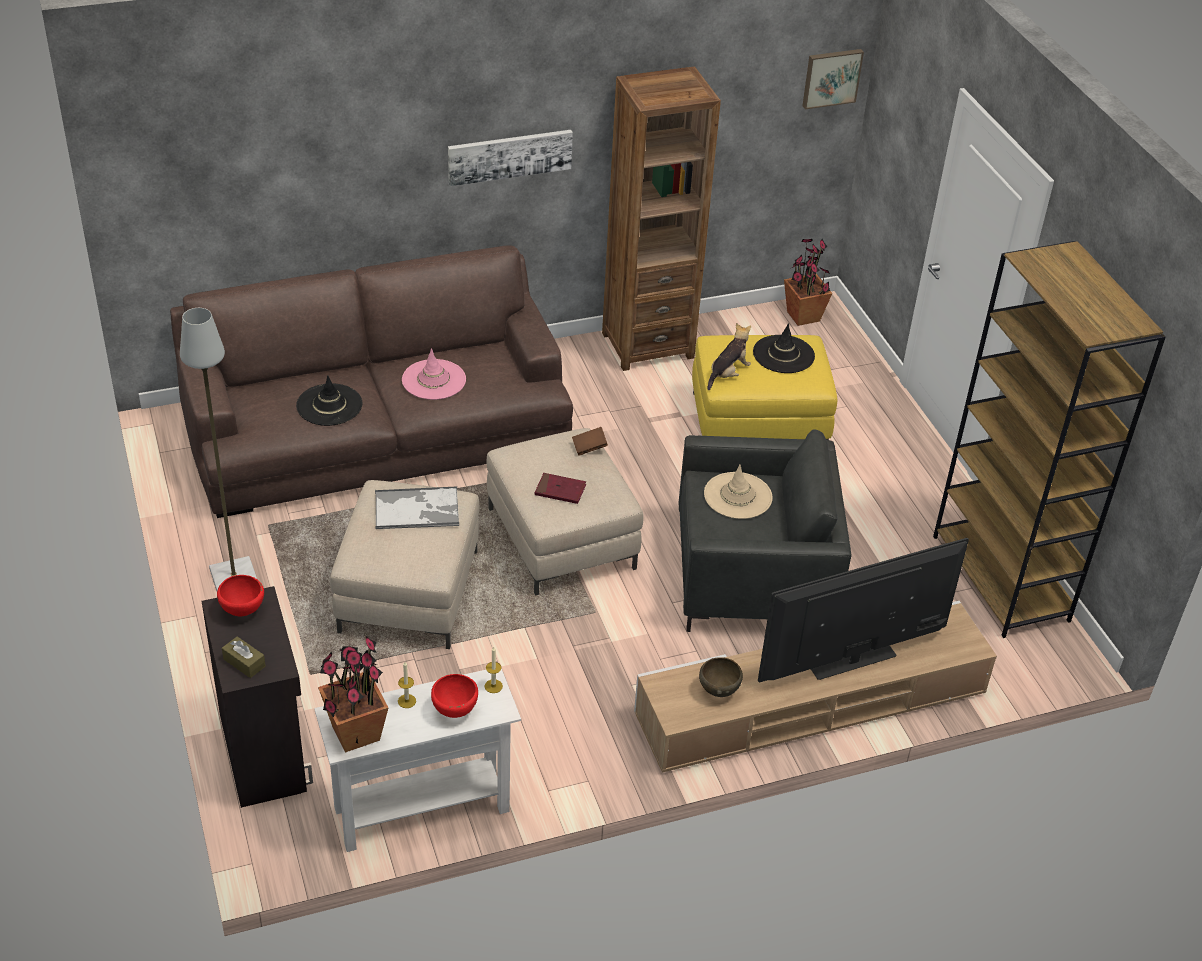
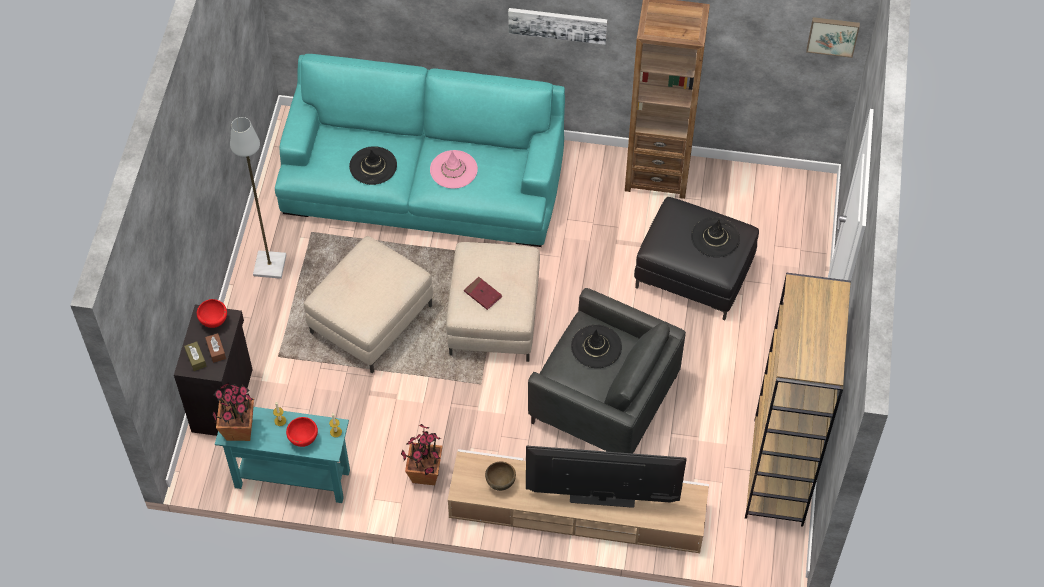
camera: 30 degrees right, 15 degrees up
(268, 643) = (216, 350): none -> brown tissue box
(377, 430) = (423, 180): brown sofa -> turquoise sofa
(417, 509) = (382, 273): tray -> none
(421, 809) = (292, 479): white console table -> turquoise console table
(589, 447) = (524, 266): brown book -> none
(728, 374) = (665, 238): plush toy -> none
(738, 496) = (596, 347): beige hat -> black hat
(758, 423) = (693, 274): yellow ottoman -> black ottoman
(803, 316) = (794, 189): potted plant -> potted plant (424, 474)

